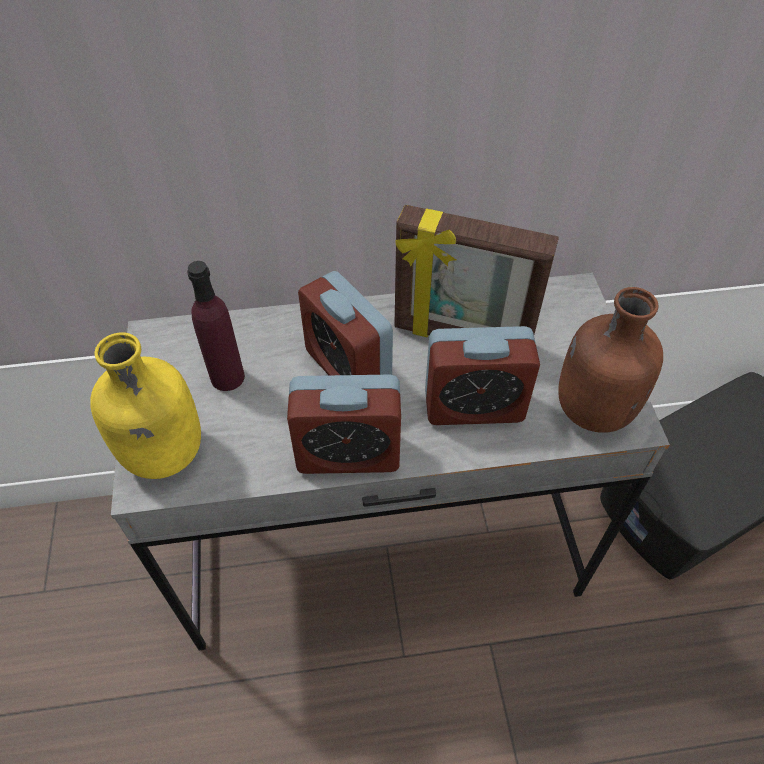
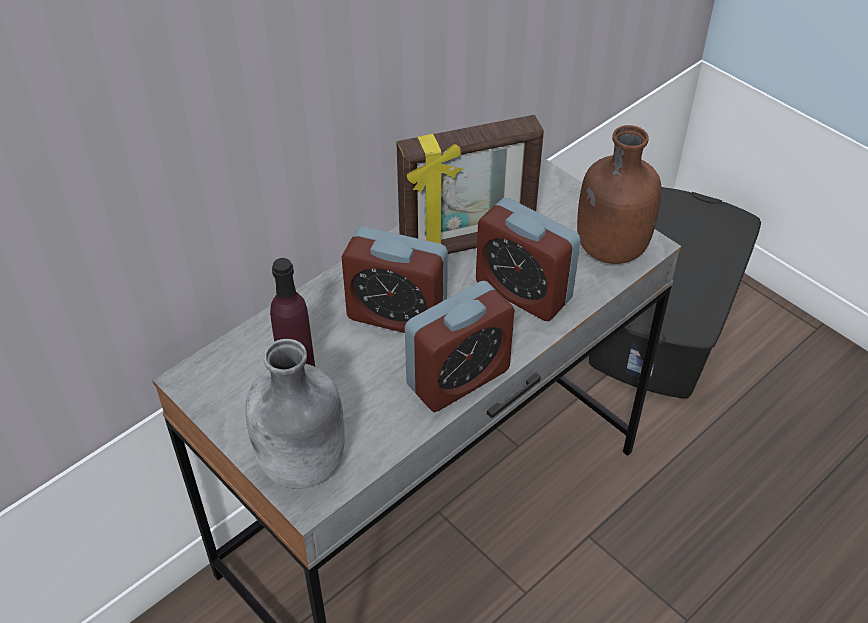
camera: 35 degrees left, 5 degrees down
(164, 455) = (303, 465): yellow bottle -> grey bottle
(474, 406) = (523, 291): alarm clock -> alarm clock turned 75 degrees clockwise

